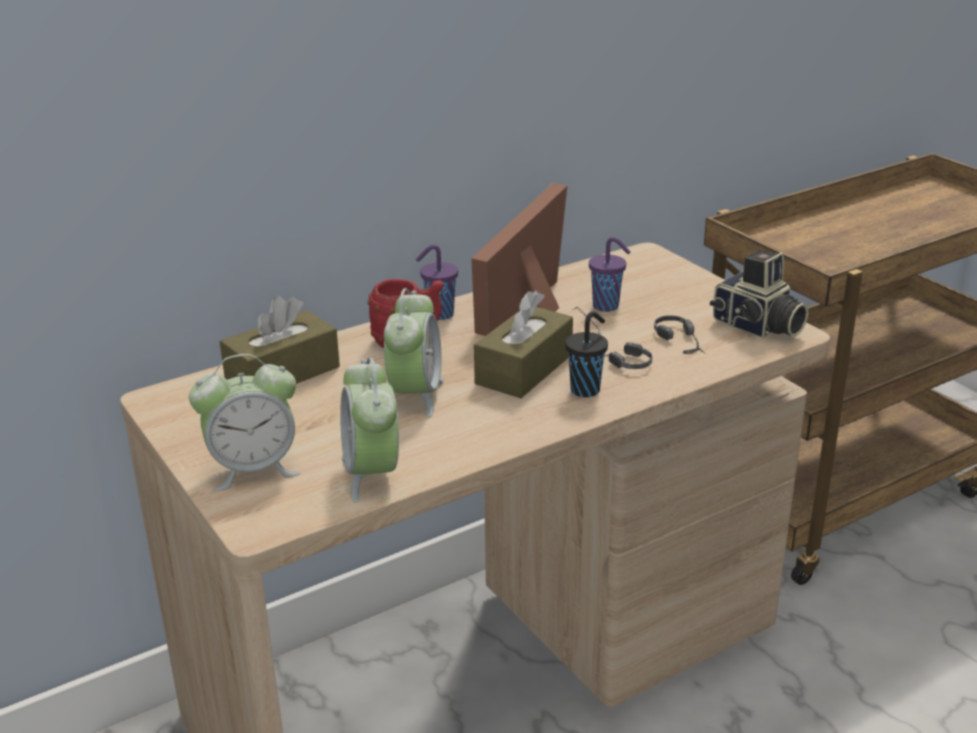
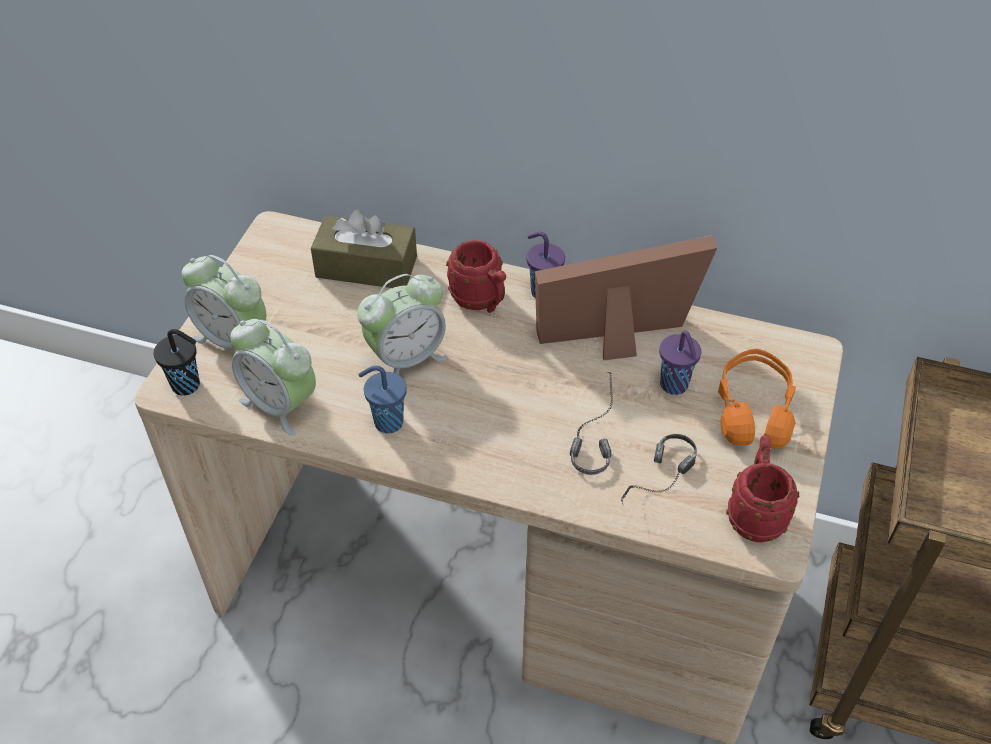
camera: 50 degrees right, 20 degrees up
(372, 474) = (280, 404): alarm clock -> alarm clock turned 90 degrees counterclockwise
(470, 431) = (386, 422): none -> blue cup
(524, 369) = (509, 397): brown tissue box -> none
(586, 389) = (517, 455): black cup -> black cup (188, 385)
(668, 291) = (753, 411): none -> orange headphones
(757, 327) = (755, 513): camera -> red mug

